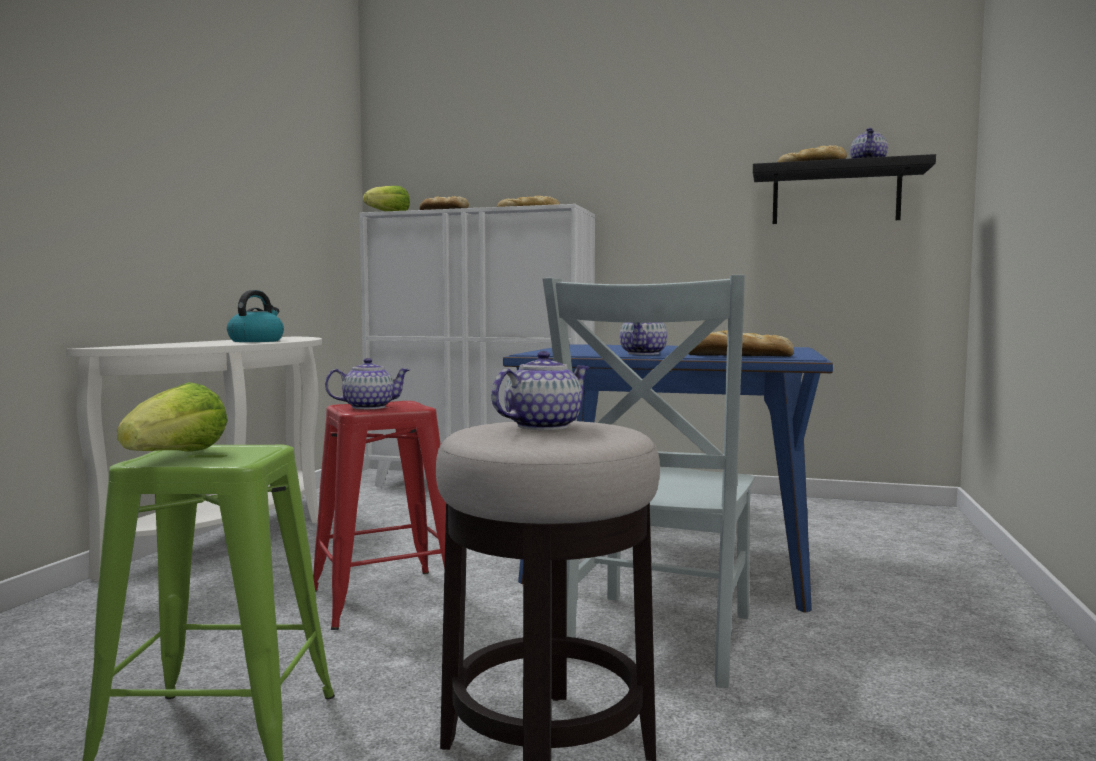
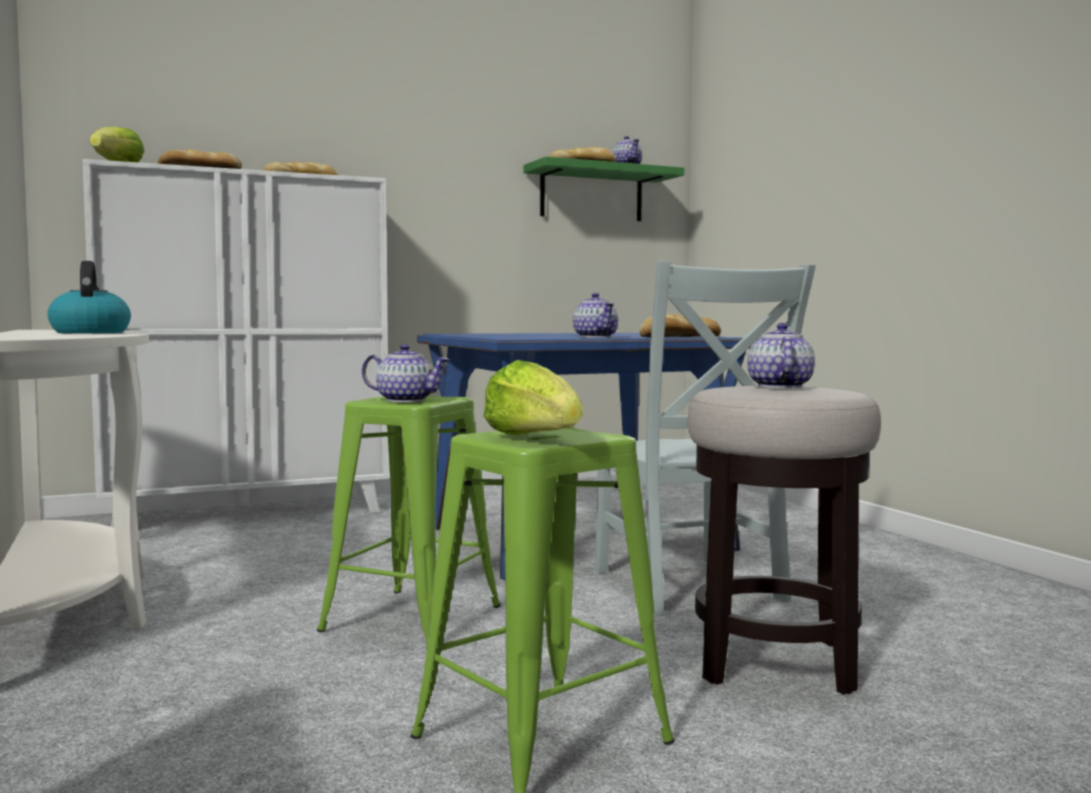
camera: 40 degrees left, 0 degrees up
(368, 407) = (405, 400): teapot -> teapot turned 75 degrees clockwise
(383, 599) = (411, 619): red stool -> green stool
(835, 196) = (591, 194): black shelf -> green shelf

